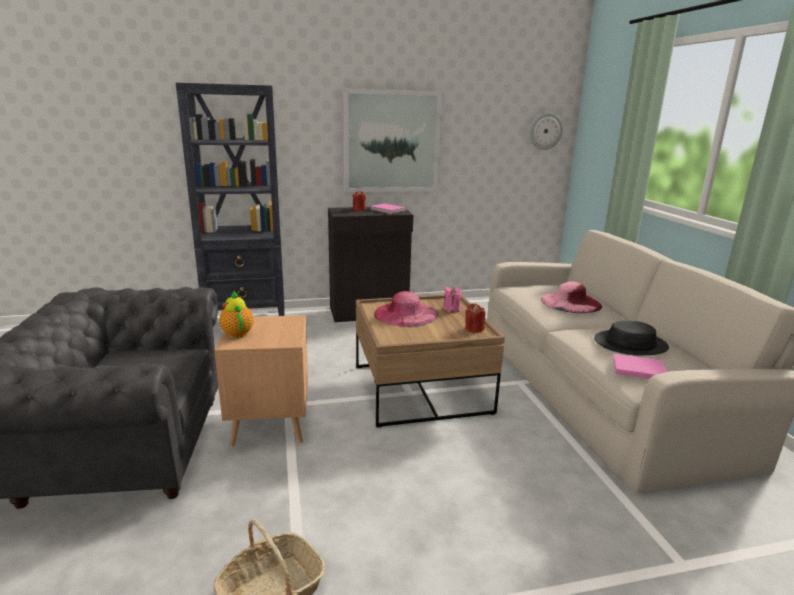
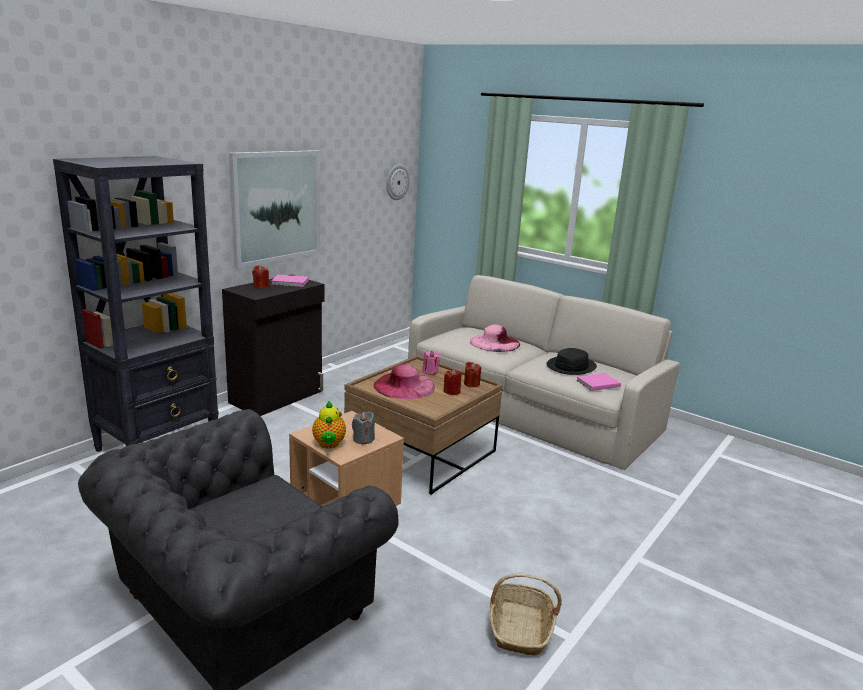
camera: 40 degrees left, 0 degrees up
(237, 333) = (329, 445): teapot -> teapot turned 120 degrees counterclockwise
(268, 338) = (363, 439): none -> grey candle
(441, 330) = (452, 391): none -> red candle

